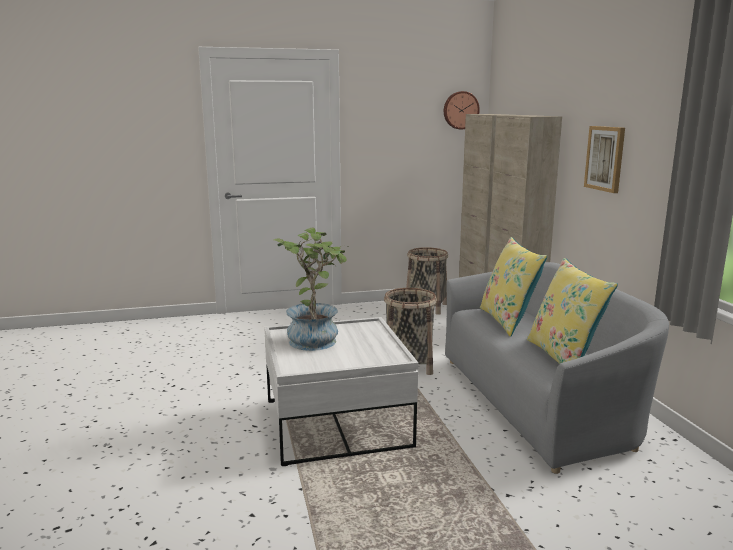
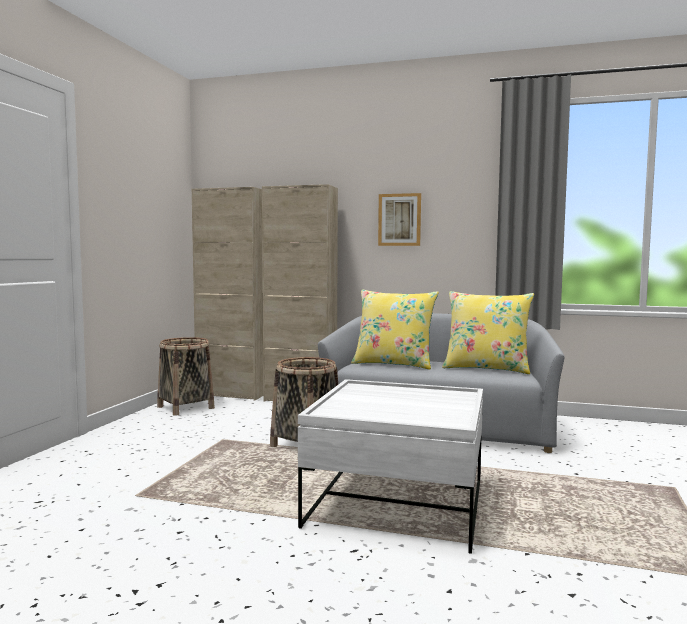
camera: 60 degrees left, 10 degrees down
(315, 338) = (367, 406): potted plant -> none
(460, 110) = (175, 185): wall clock -> none

